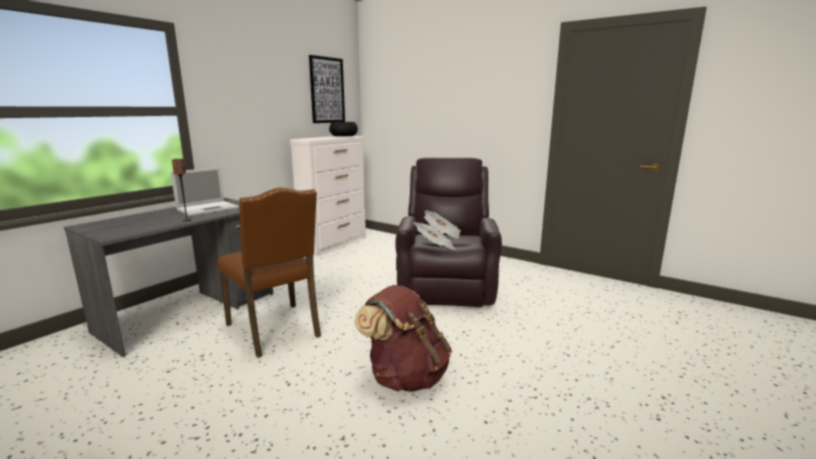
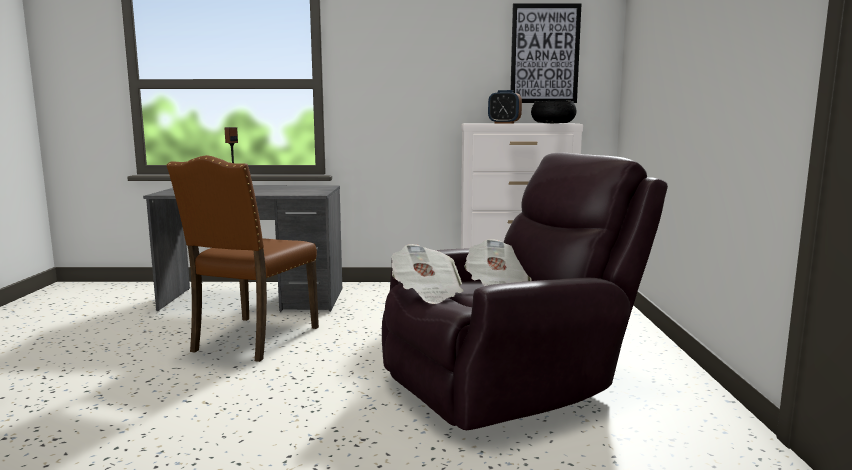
camera: 55 degrees right, 5 degrees down
(209, 209) = (285, 190): laptop -> none
(324, 138) = (504, 123): none -> alarm clock
(405, 377) = (200, 434): brown backpack -> none

